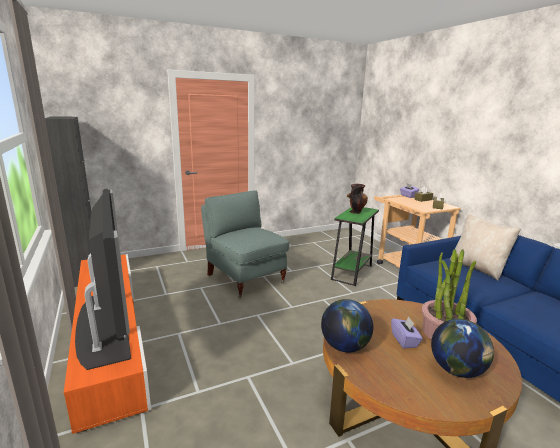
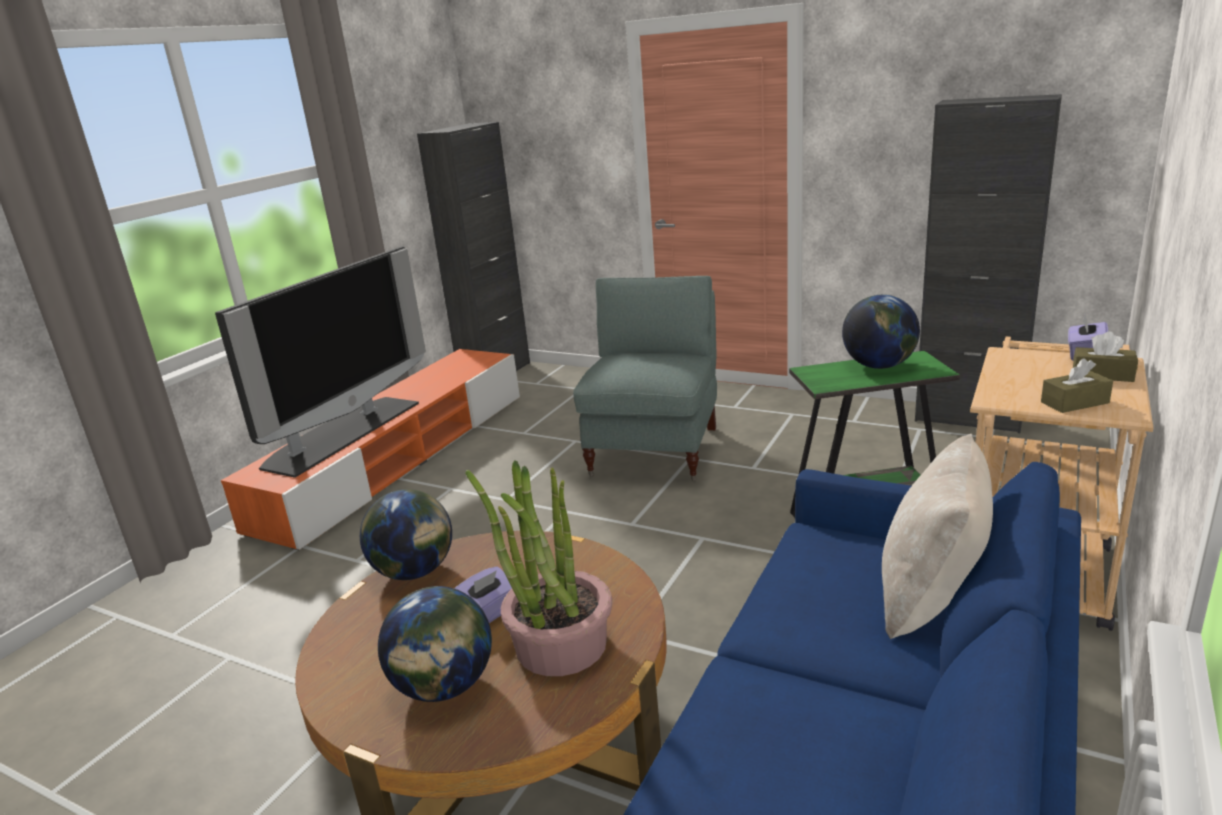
camera: 55 degrees right, 5 degrees up
(319, 235) = (968, 418): none -> black cabinet
(355, 211) = (879, 366): vase -> globe

